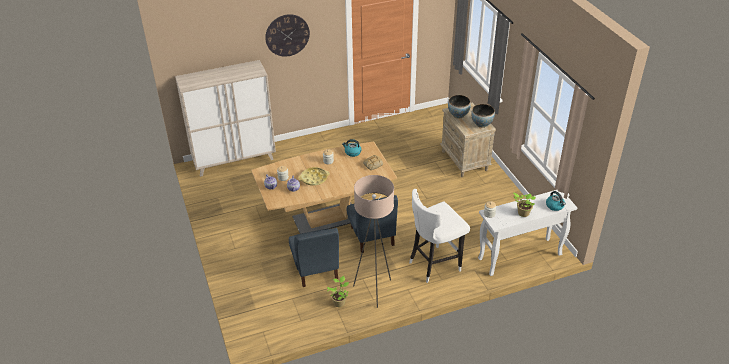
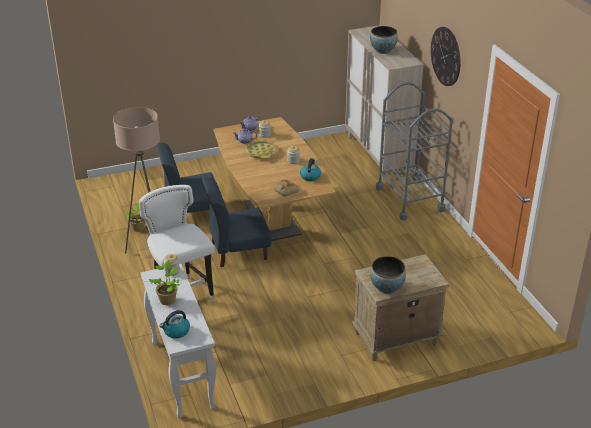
camera: 90 degrees right, 5 degrees down
(303, 147) = (409, 199): none -> grey cart
(458, 115) = (409, 267): bowl -> bowl (383, 51)

